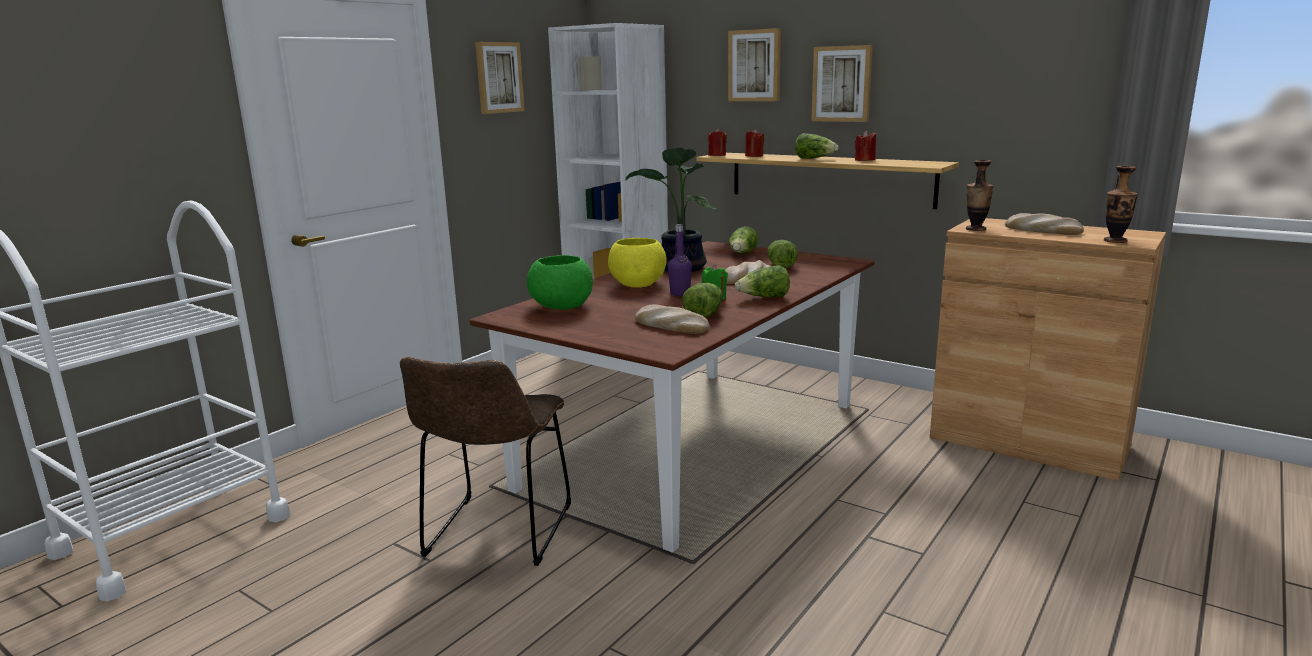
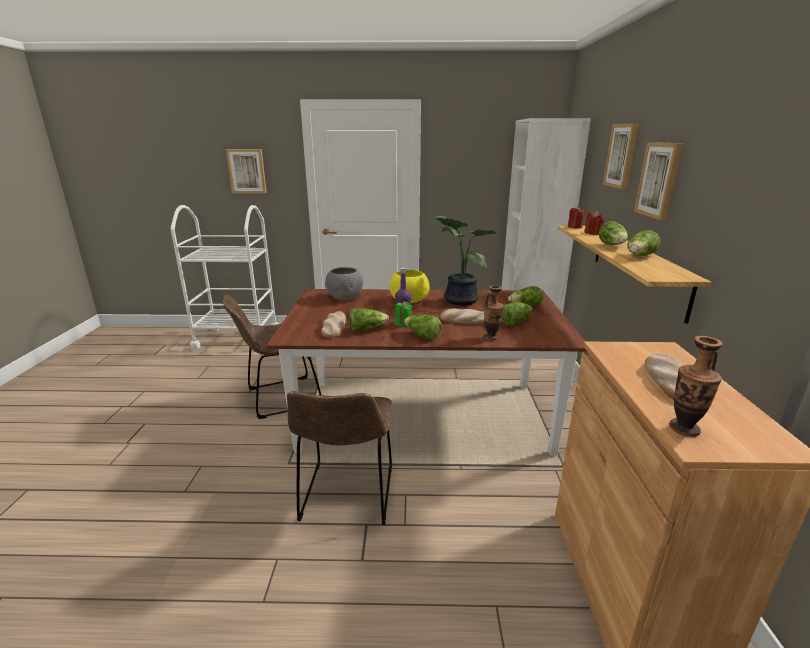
camera: 55 degrees right, 5 degrees up
(498, 77) = (473, 154): picture -> picture (247, 171)
(560, 306) = (345, 297): green bowl -> grey bowl
(808, 536) = (347, 497): none -> brown chair
(864, 160) = (640, 256): red candle -> lettuce
(975, 229) = (611, 351): vase -> vase (491, 337)

